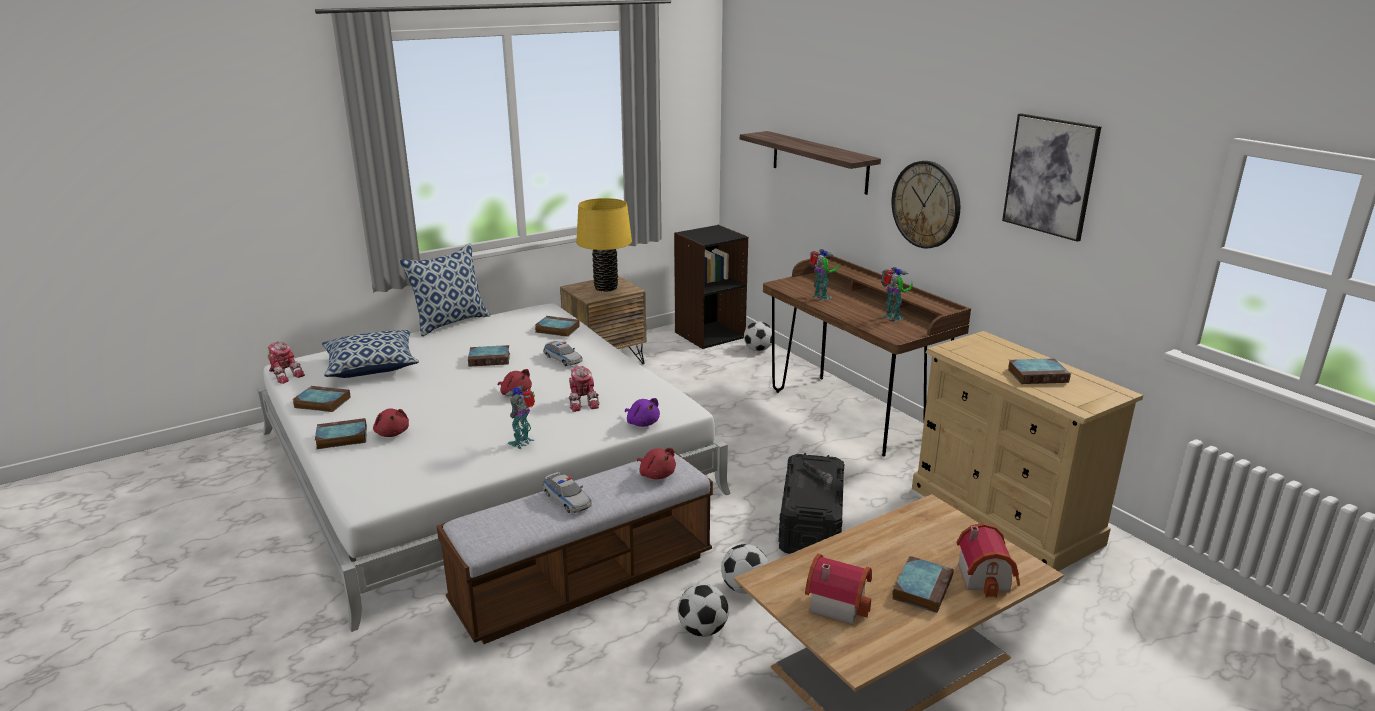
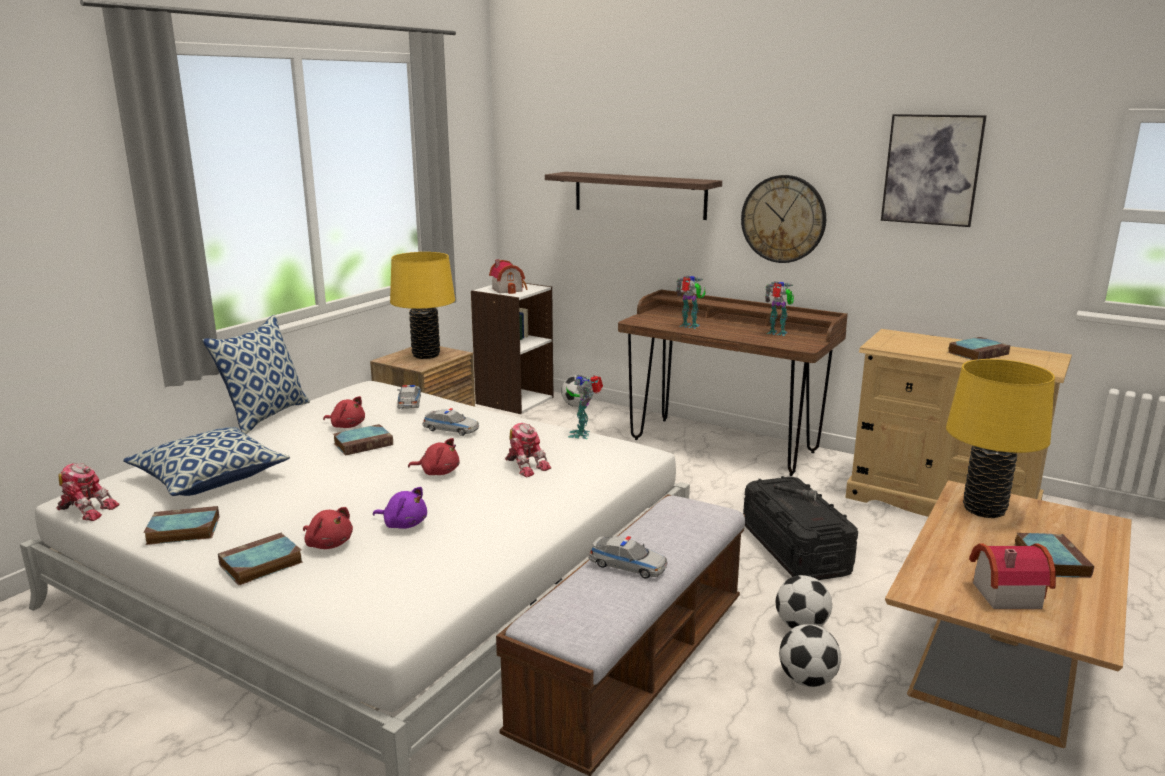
camera: 25 degrees left, 5 degrees down
(523, 442) = (508, 519): toy robot -> toy robot (582, 434)
(556, 329) = (409, 402): book -> toy car
(642, 423) = (616, 473): purple plush toy -> purple plush toy (403, 524)
(656, 474) = (690, 519): red plush toy -> red plush toy (347, 426)
(709, 334) = (514, 400): black bookcase -> white bookcase
(925, 529) = (984, 510): none -> yellow table lamp
(987, 576) = (1083, 536): toy house -> toy house (509, 289)

